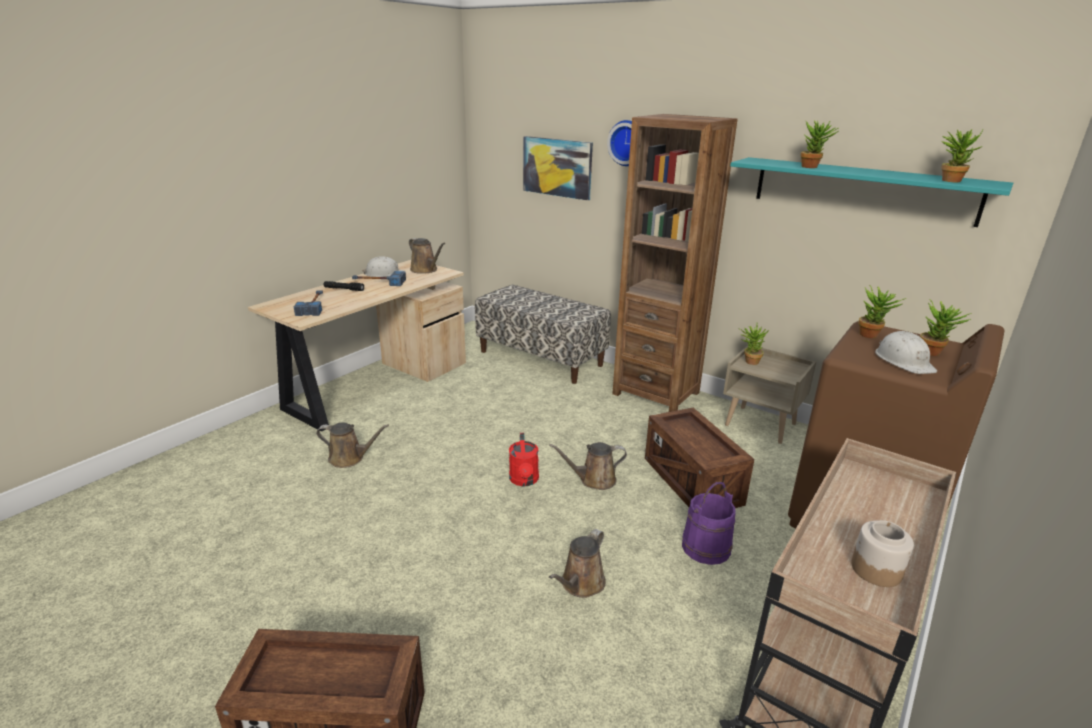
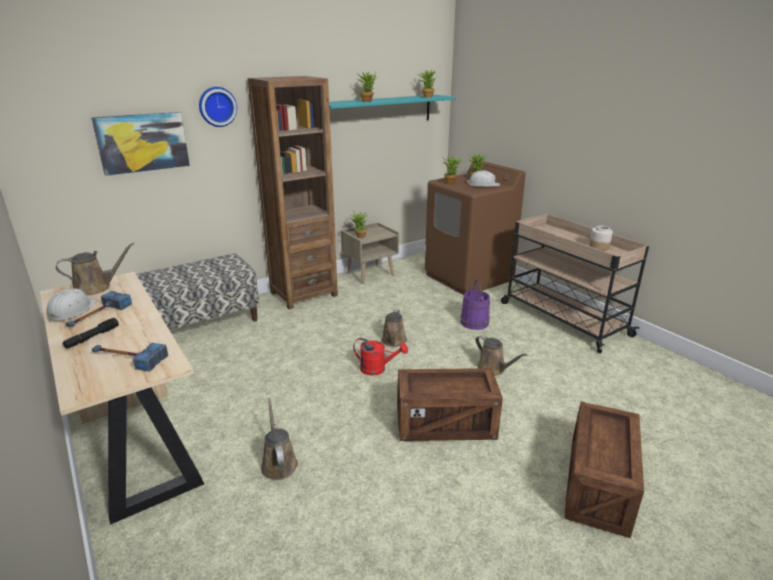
camera: 70 degrees left, 0 degrees up
(349, 458) = (278, 463): brown watering can -> brown watering can turned 45 degrees counterclockwise
(692, 481) = (414, 310): crate -> crate (445, 424)

